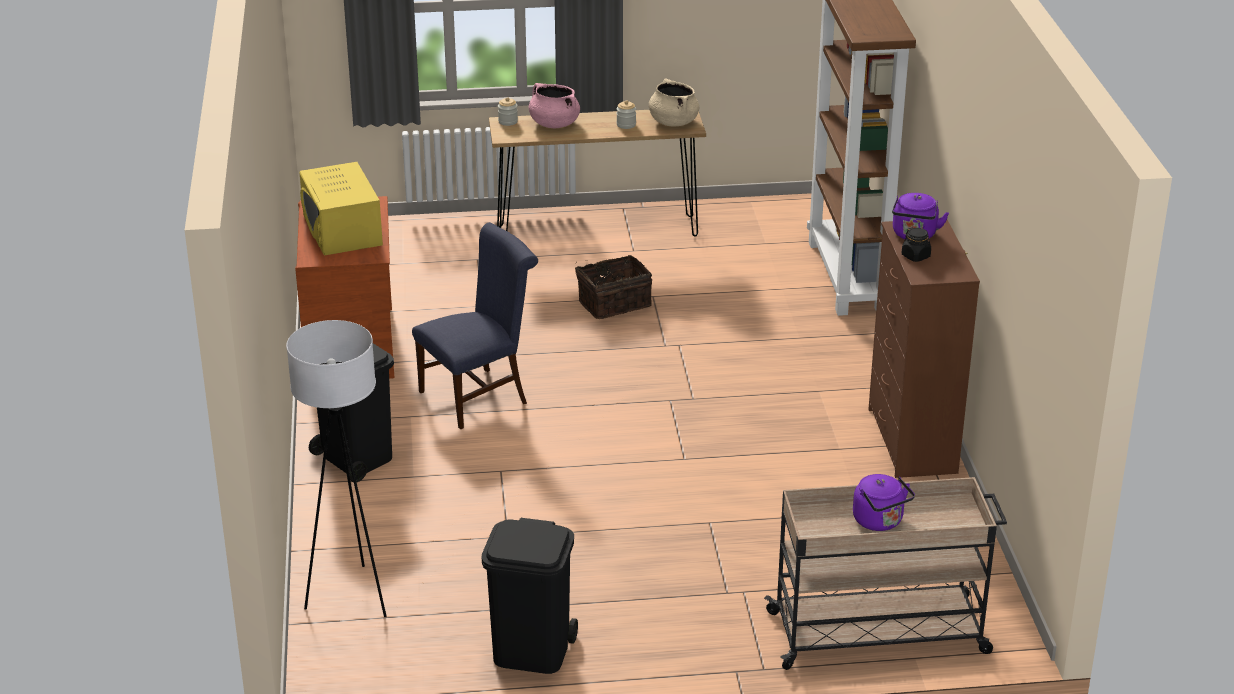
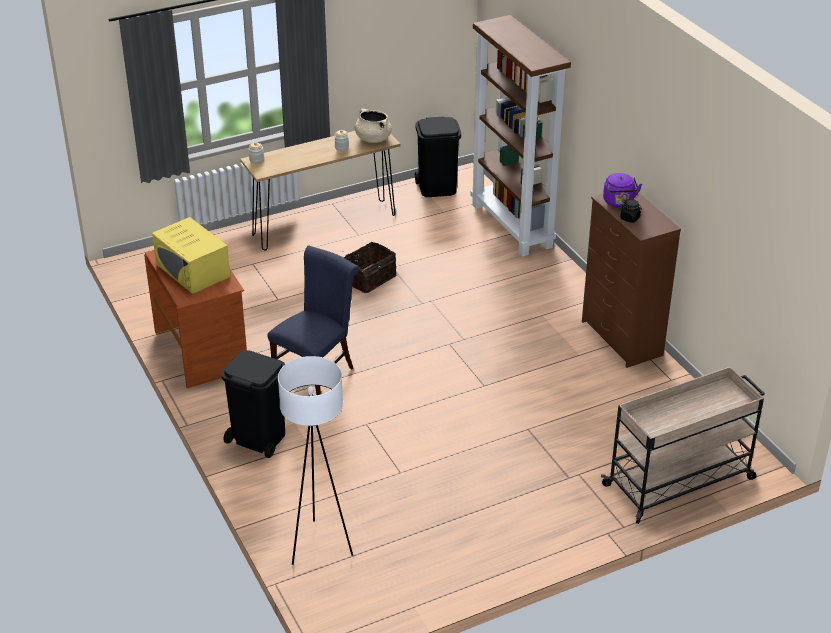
camera: 20 degrees left, 5 degrees up
(532, 652) = (468, 555): black trash can -> black trash can (437, 188)
(554, 124) = (290, 155): pink cooking pot -> none
(880, 522) = (685, 411): purple kettle -> none

